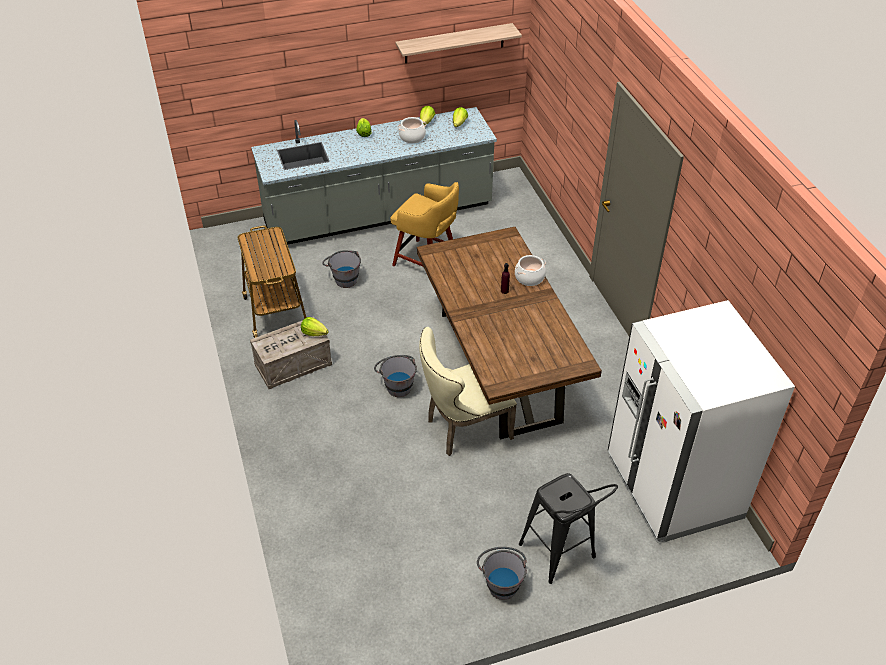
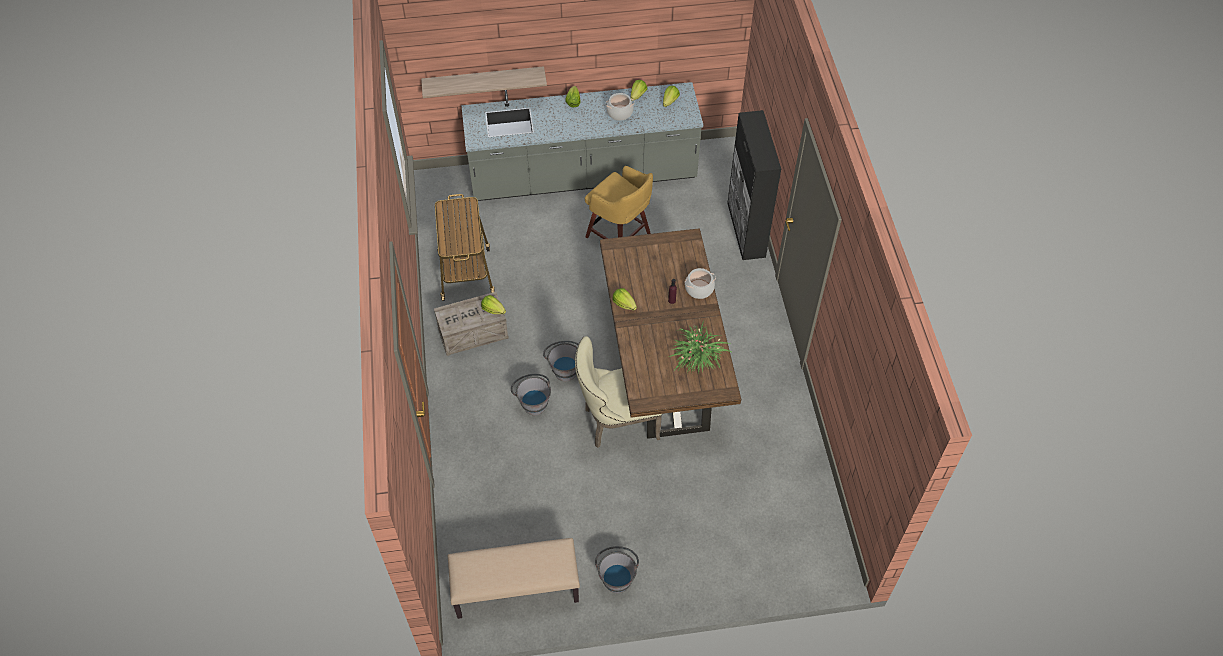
camera: 10 degrees right, 10 degrees up
(343, 278) = (536, 245): grey bucket -> grey bucket (532, 402)
(391, 613) = (515, 589): none -> beige bench
(454, 43) = (672, 24): shelf -> shelf (484, 81)
(456, 300) = (624, 304): none -> lettuce
(545, 338) = (697, 357): none -> potted plant
(550, 242) = (746, 230): none -> black cabinet
(561, 557) = (675, 562): black stool -> none
(673, 487) = (795, 510): white fridge -> none

